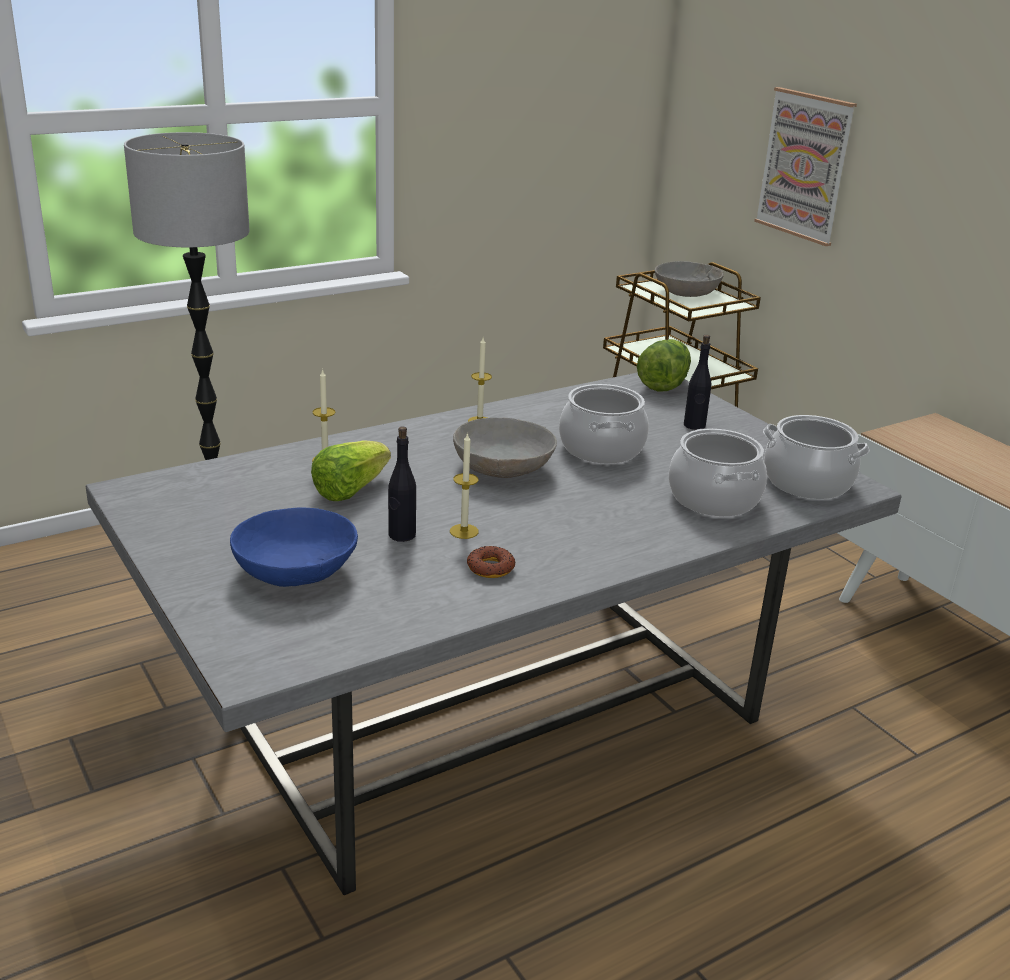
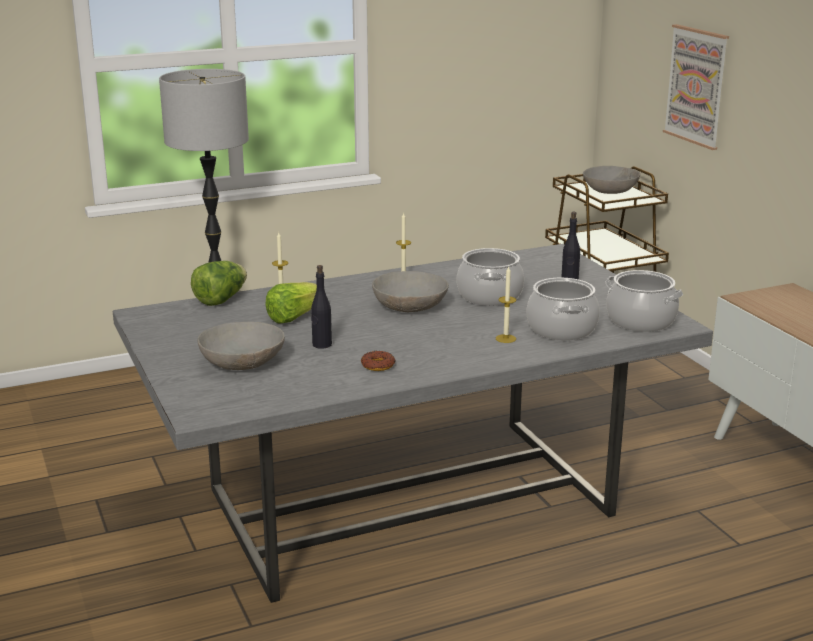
camera: 10 degrees right, 5 degrees down
(296, 570) = (243, 362): blue bowl -> grey bowl
(464, 531) = (367, 344): candle -> candle (505, 338)
(664, 384) = (558, 255): lettuce -> lettuce (221, 300)

